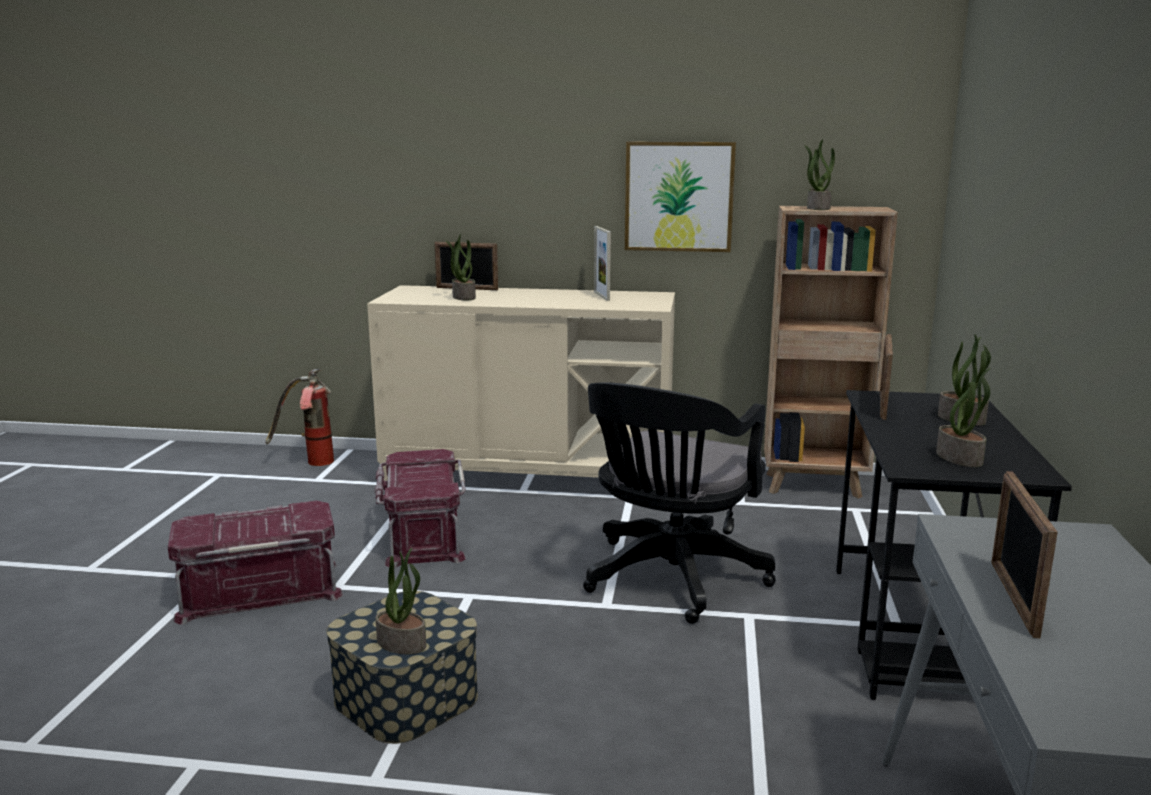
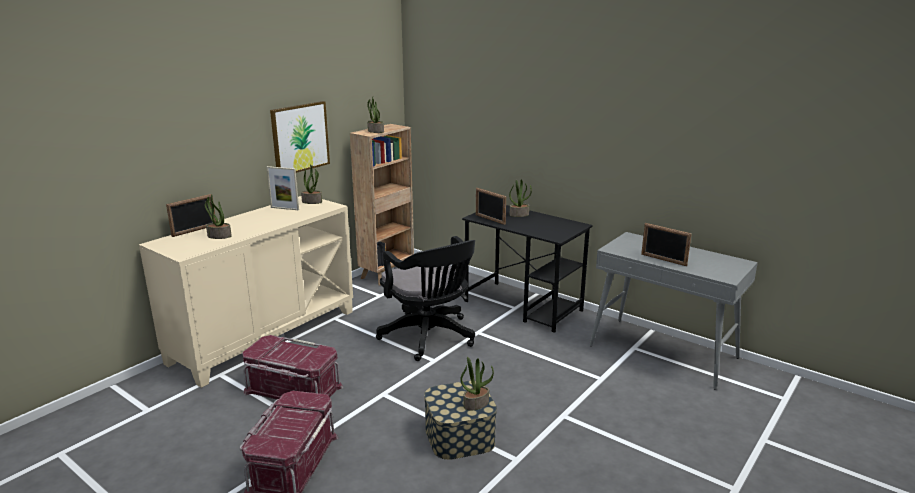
camera: 60 degrees left, 5 degrees up
(310, 463) = (110, 407): fire extinguisher -> none
(960, 458) = (555, 228): potted plant -> potted plant (312, 201)

